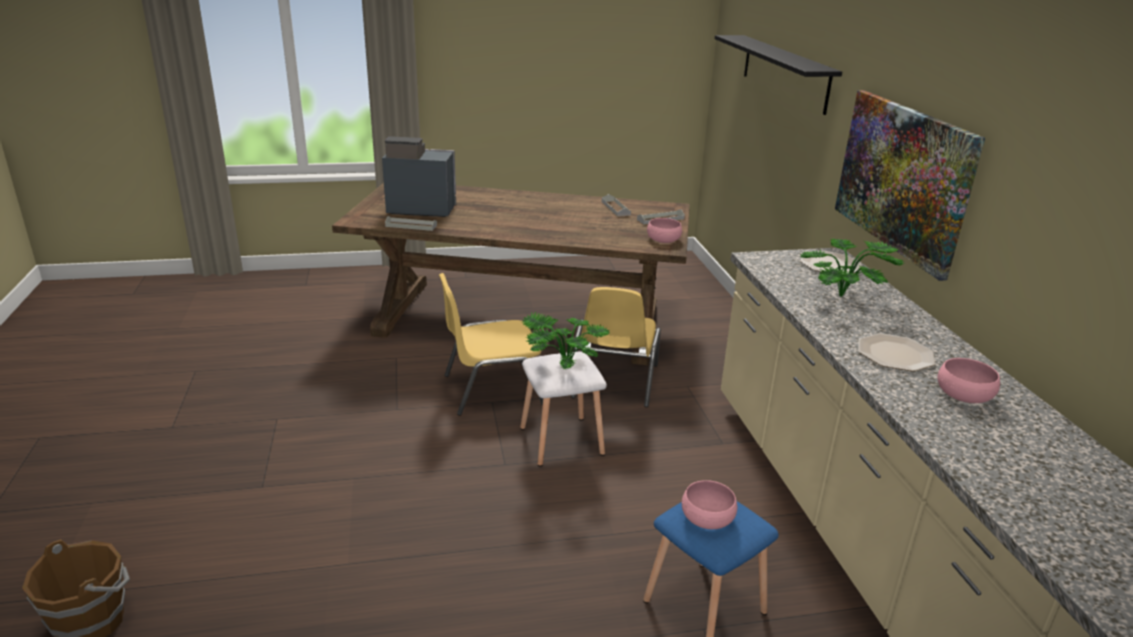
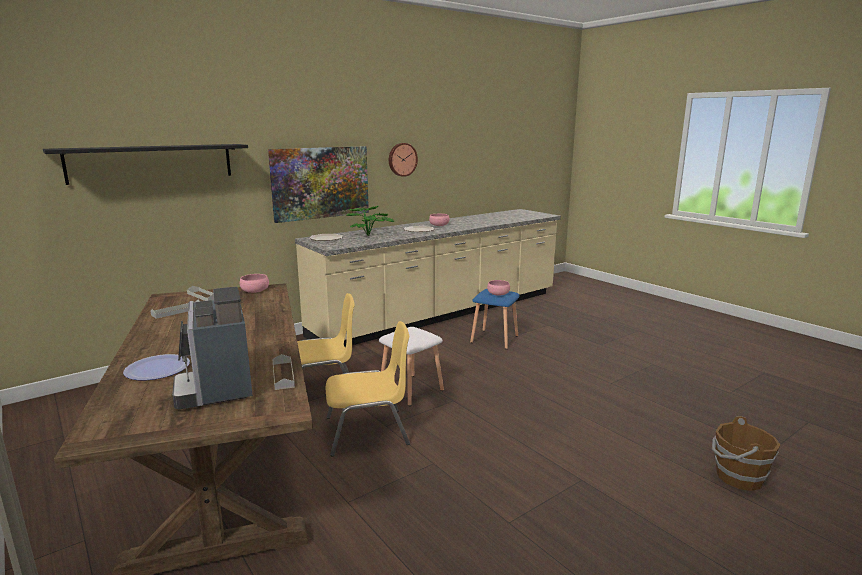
camera: 115 degrees left, 10 degrees down
(478, 198) = (157, 369): none -> plate
(491, 389) = (368, 431): yellow chair -> yellow chair turned 60 degrees counterclockwise
(561, 365) = (411, 334): potted plant -> none
(1051, 206) = (402, 159): none -> wall clock

